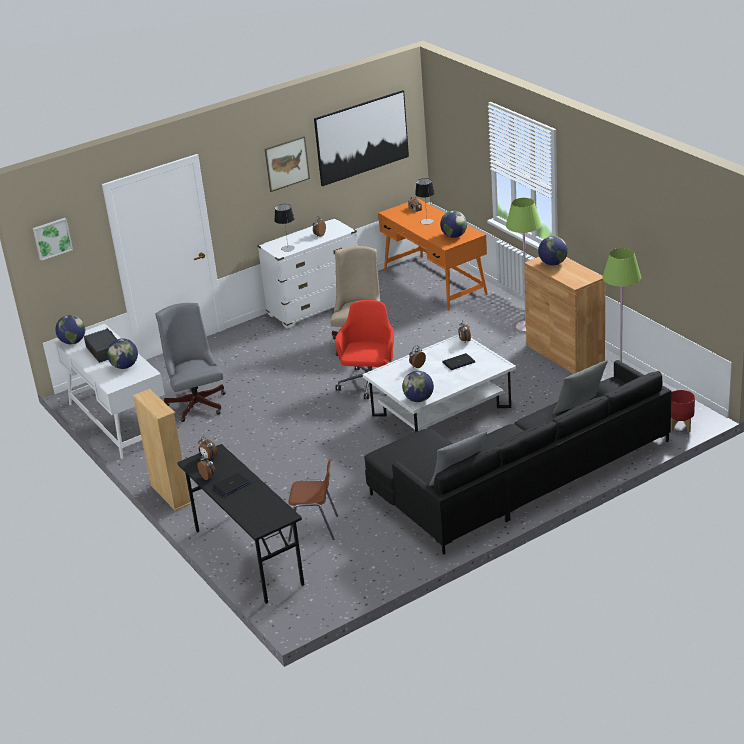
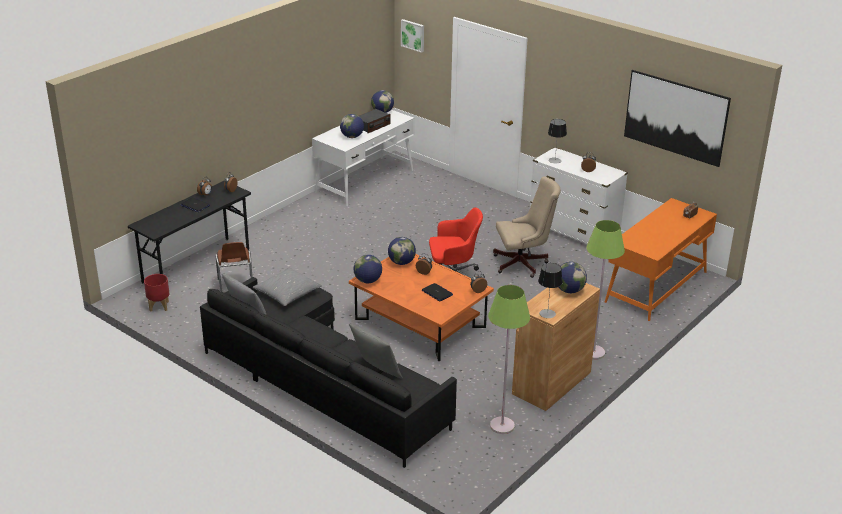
camera: 70 degrees right, 0 degrees up
(170, 494) = (272, 220): beige bookcase -> none
(197, 402) = (399, 206): grey office chair -> none
(287, 163) = (598, 95): picture -> none
(417, 453) = (287, 293): none -> grey pillow
(426, 221) = (667, 225): table lamp -> table lamp (547, 313)
(441, 411) = (420, 323): white coffee table -> orange coffee table
(454, 236) = (643, 243): globe -> globe (401, 262)
(680, 426) = (434, 474): red planter -> red planter (158, 306)

